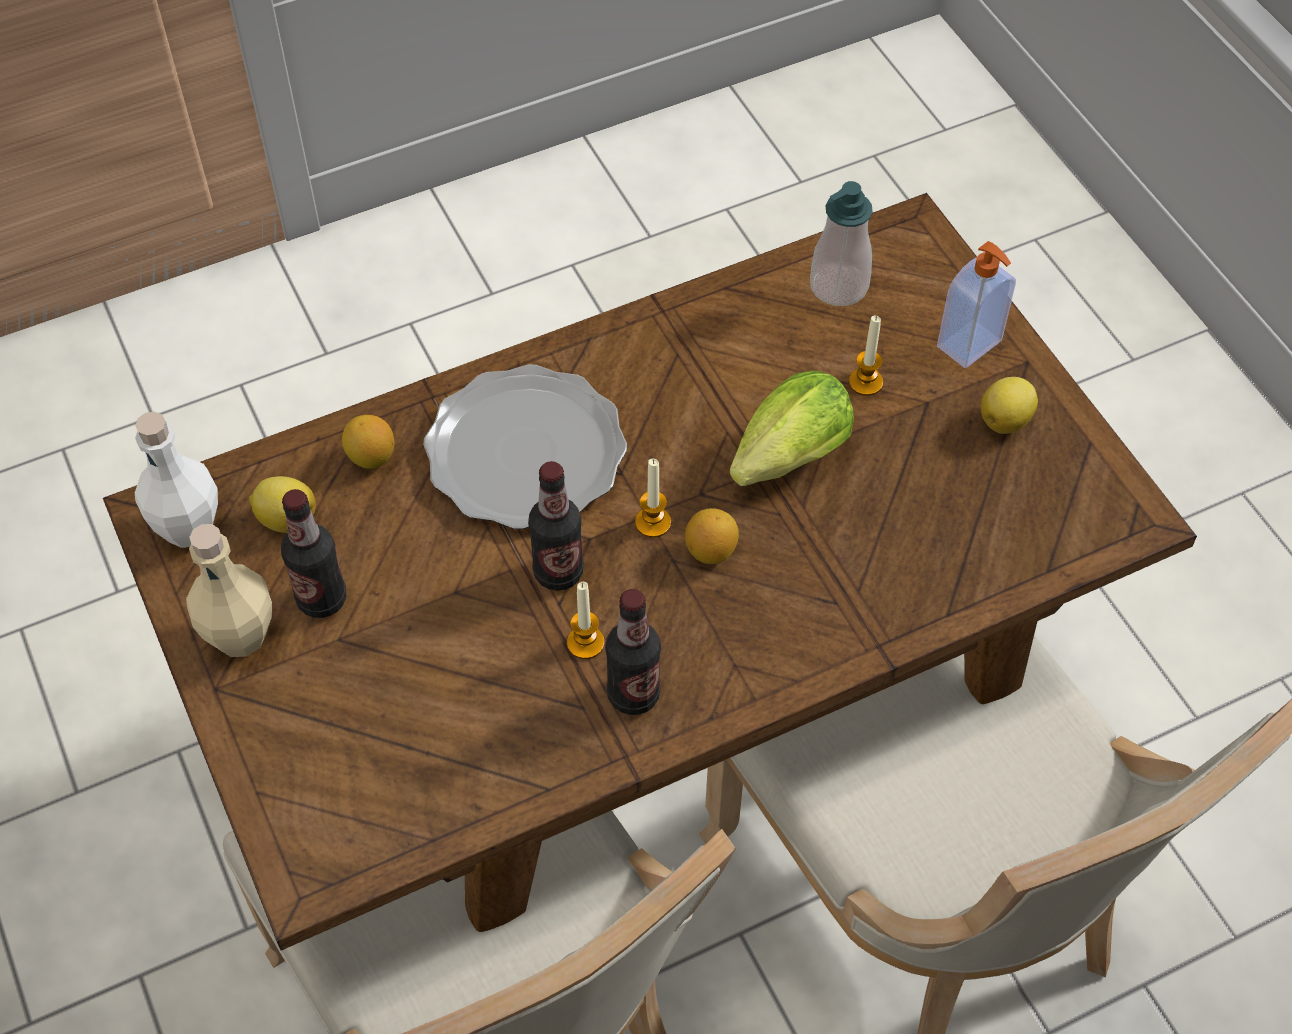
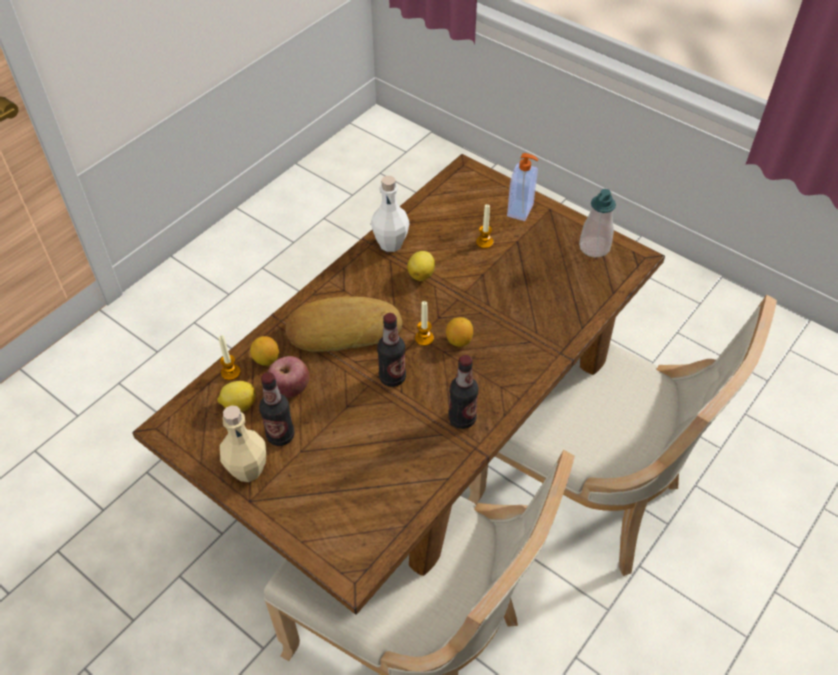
camera: 25 degrees left, 5 degrees down
(188, 528) = (189, 429): white bottle -> white bottle (391, 243)
(381, 524) = (290, 389): none -> apple
(525, 451) = (343, 329): plate -> bread
(585, 643) = (425, 404): candle -> candle (230, 372)
(784, 461) = (469, 289): lettuce -> none
(839, 286) = (447, 205): soap dispenser -> soap dispenser (594, 247)
(1006, 420) = (556, 236): lemon -> lemon (421, 274)

